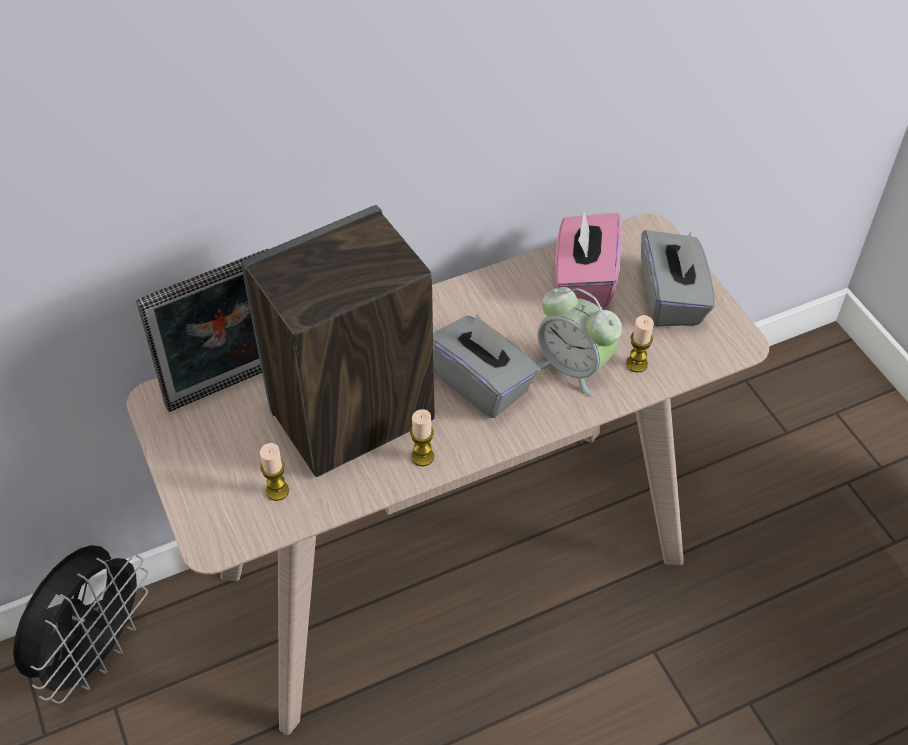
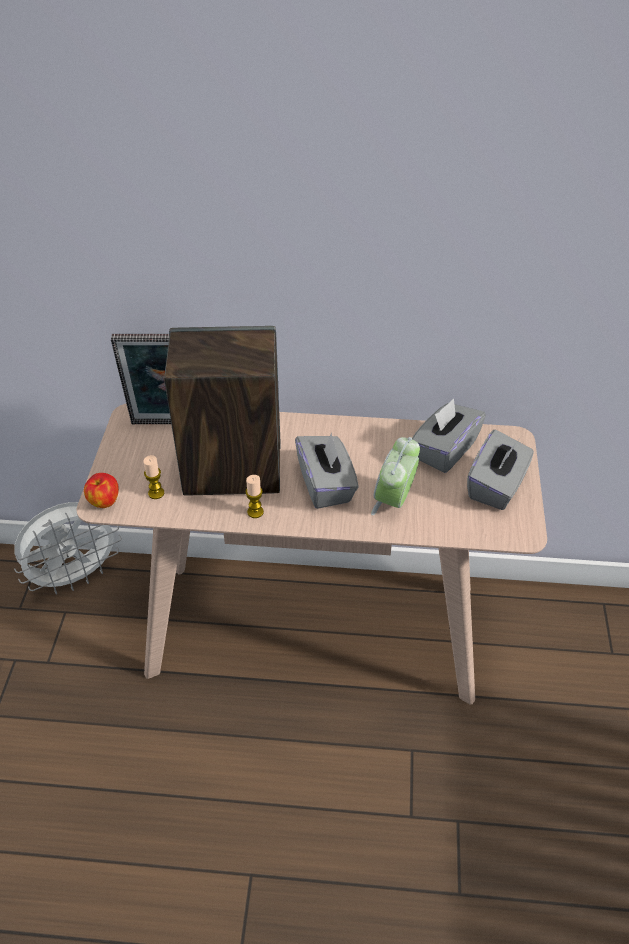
camera: 30 degrees right, 5 degrees down
(96, 653) = (75, 576): black fan -> white fan
(216, 534) = (104, 501): none -> apple
(573, 367) = (394, 501): alarm clock -> alarm clock turned 45 degrees clockwise
(584, 279) = (444, 450): pink tissue box -> grey tissue box
(636, 364) = (439, 517): candle -> none

